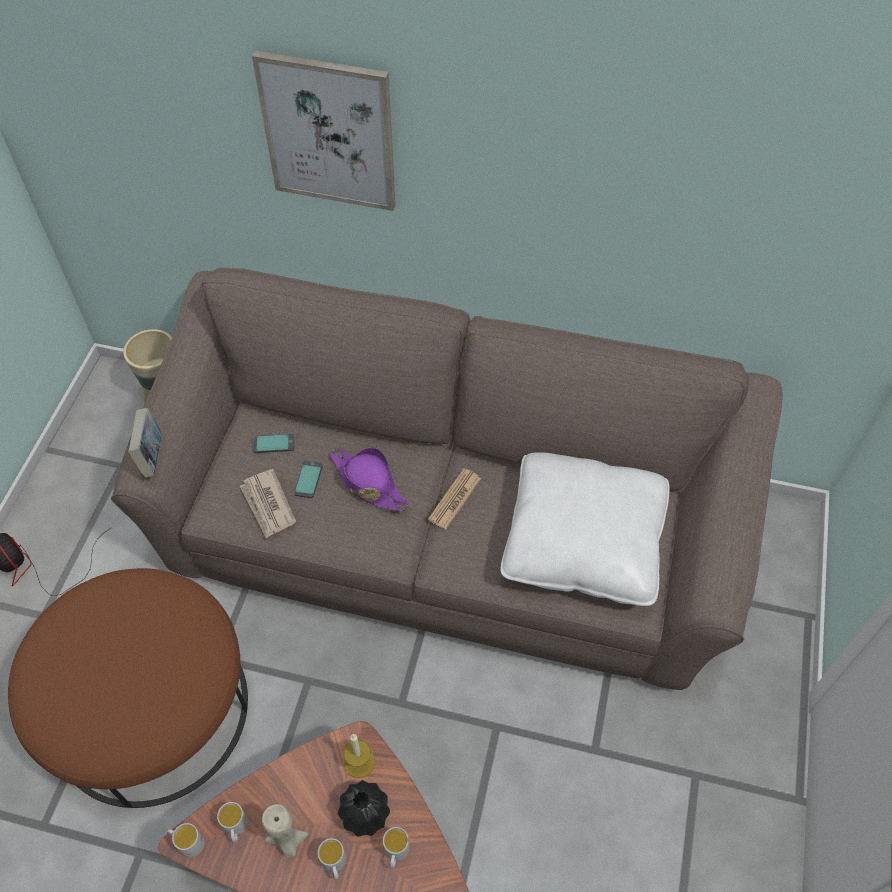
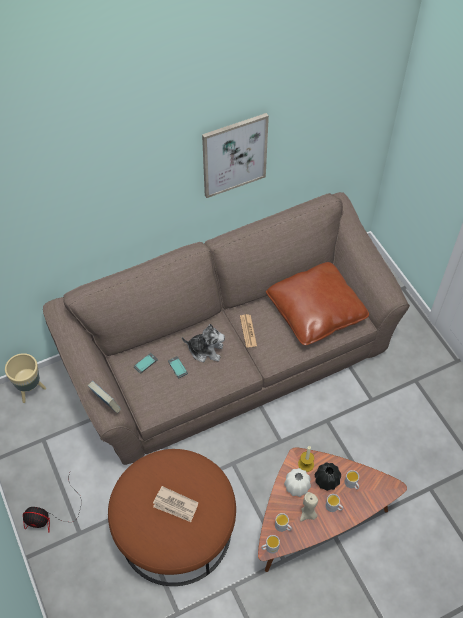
camera: 40 degrees left, 0 degrees up
(268, 505) = (171, 390): newspaper -> newspaper (175, 505)
(313, 784) = (297, 486): none -> white vase
(329, 132) = (113, 191): picture -> picture (234, 155)
(368, 483) = (205, 350): purple hat -> plush toy
(583, 541) = (315, 311): white pillow -> brown pillow

